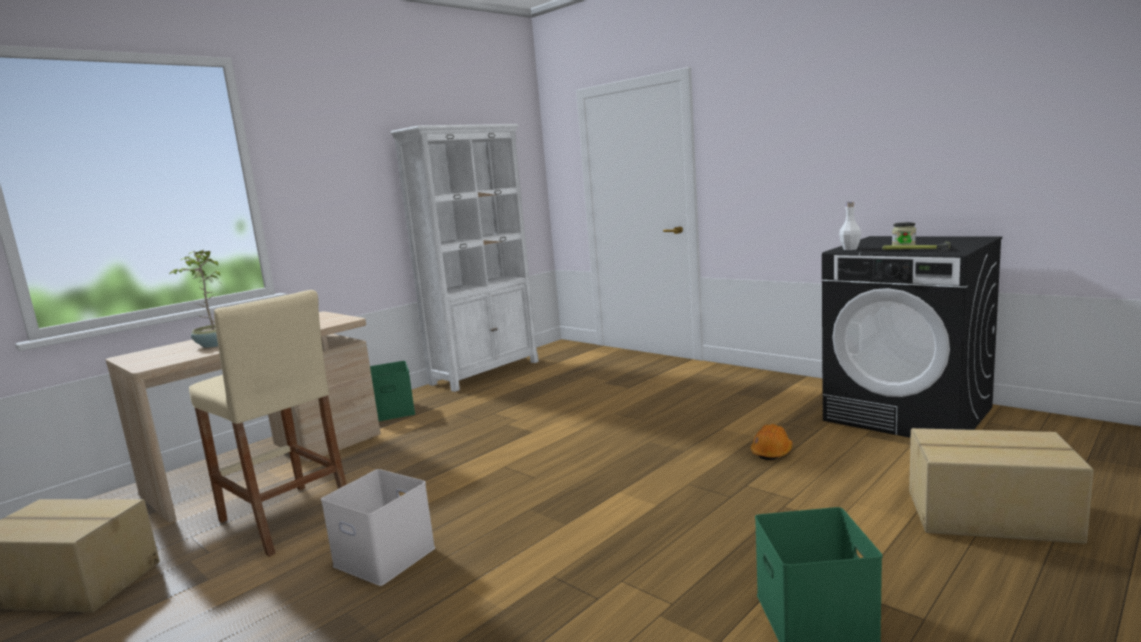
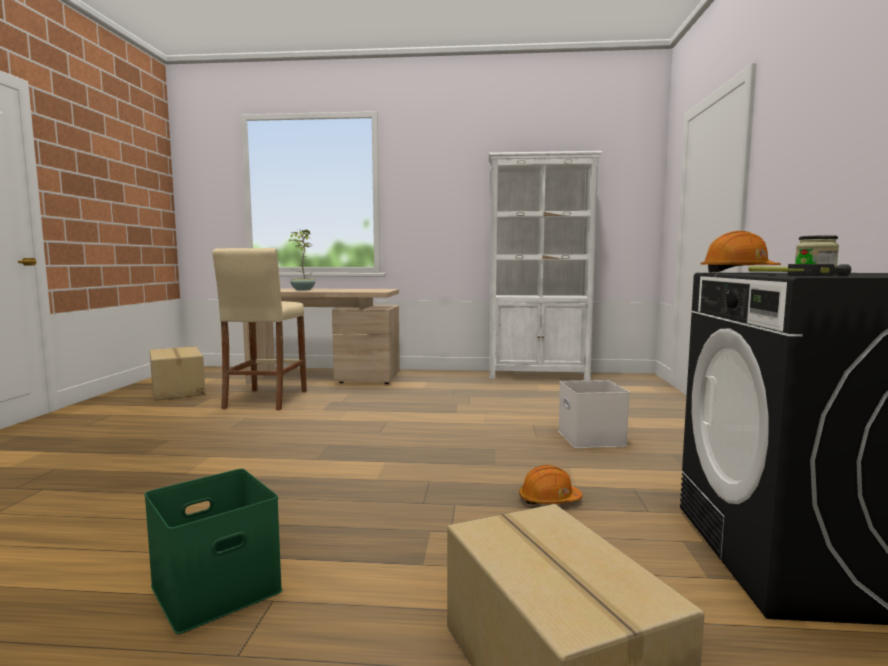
camera: 50 degrees right, 5 degrees down
(387, 556) = (237, 430): white storage box -> white storage box (592, 438)
(391, 411) = (433, 376): green storage box -> none
(850, 249) = (738, 272): white bottle -> orange hard hat

